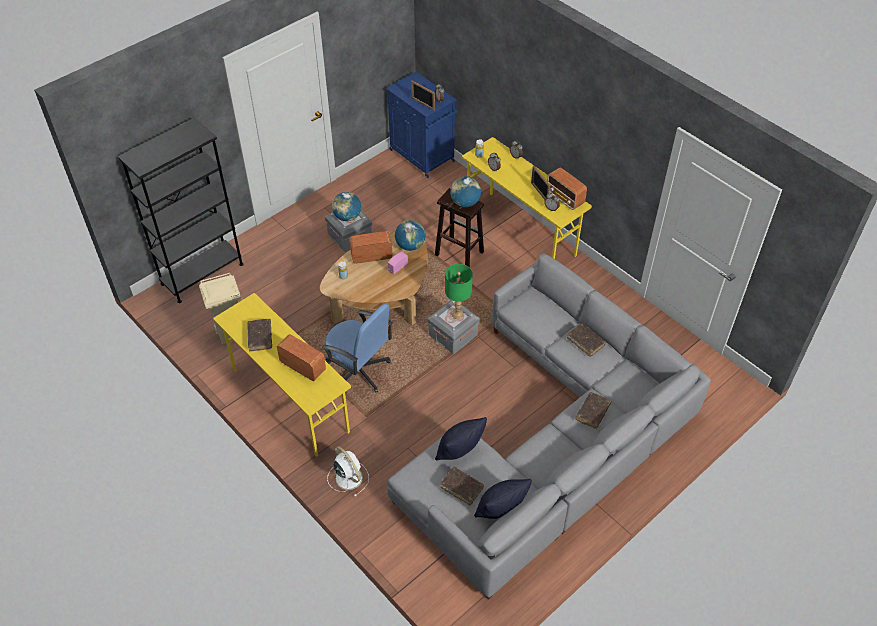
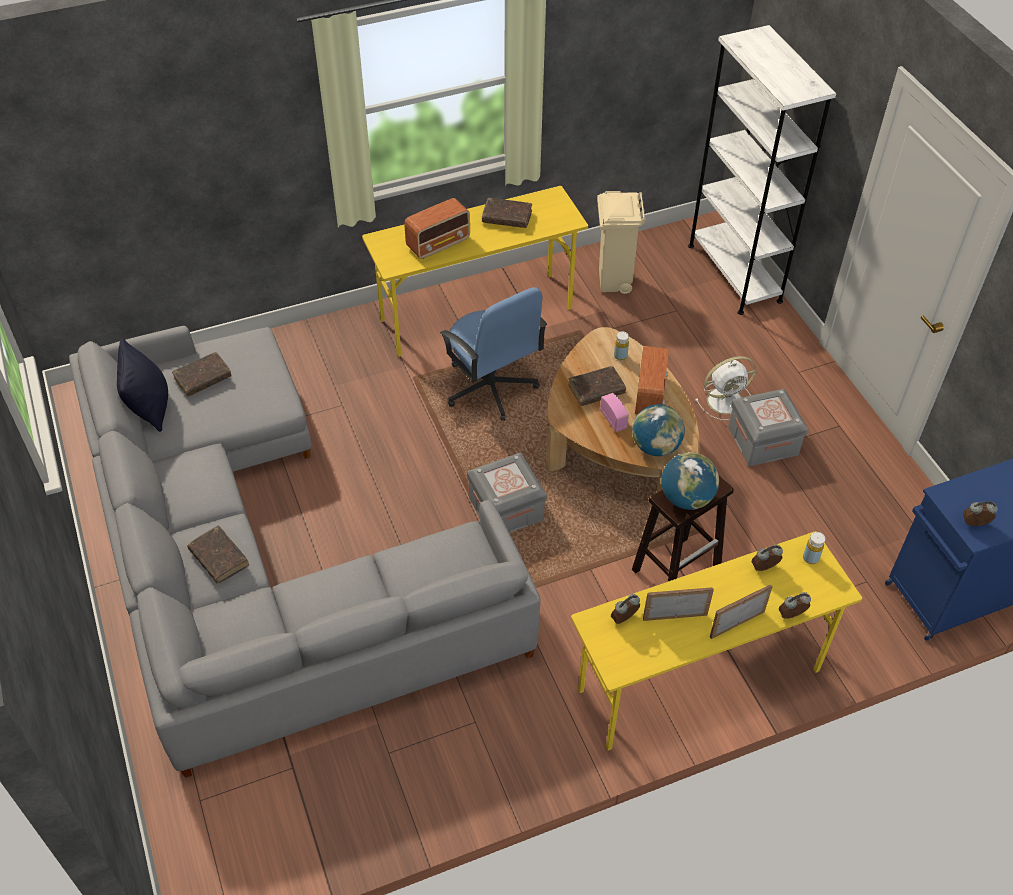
camera: 110 degrees right, 0 degrees up
(202, 274) = (734, 273): black bookcase -> white bookcase
(347, 217) = (770, 409): globe -> none
(348, 477) = (335, 341): white fan -> white fan (726, 400)
(358, 371) = (490, 388): blue office chair -> blue office chair turned 90 degrees counterclockwise
(422, 104) = (964, 494): picture frame -> picture frame (736, 624)
(457, 314) = (506, 484): green table lamp -> none
(459, 451) = (259, 397): black pillow -> none
(565, 198) = (644, 652): radio -> none
(585, 342) = (346, 602): brown book -> brown book (596, 390)

